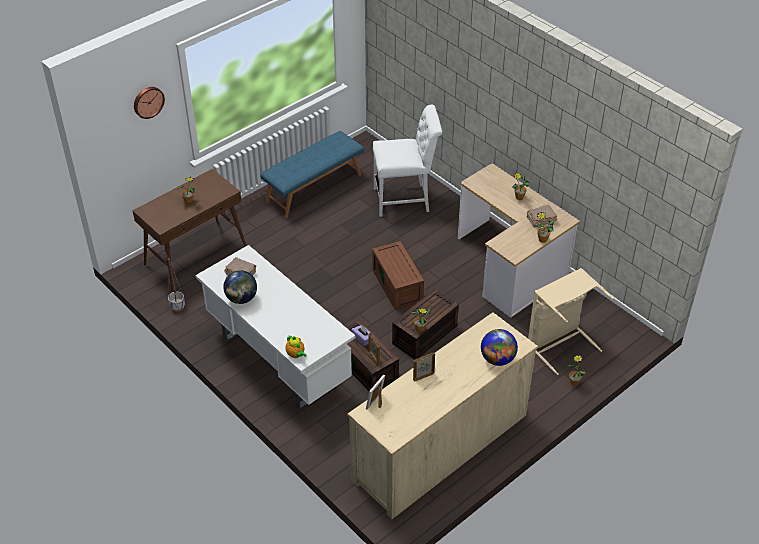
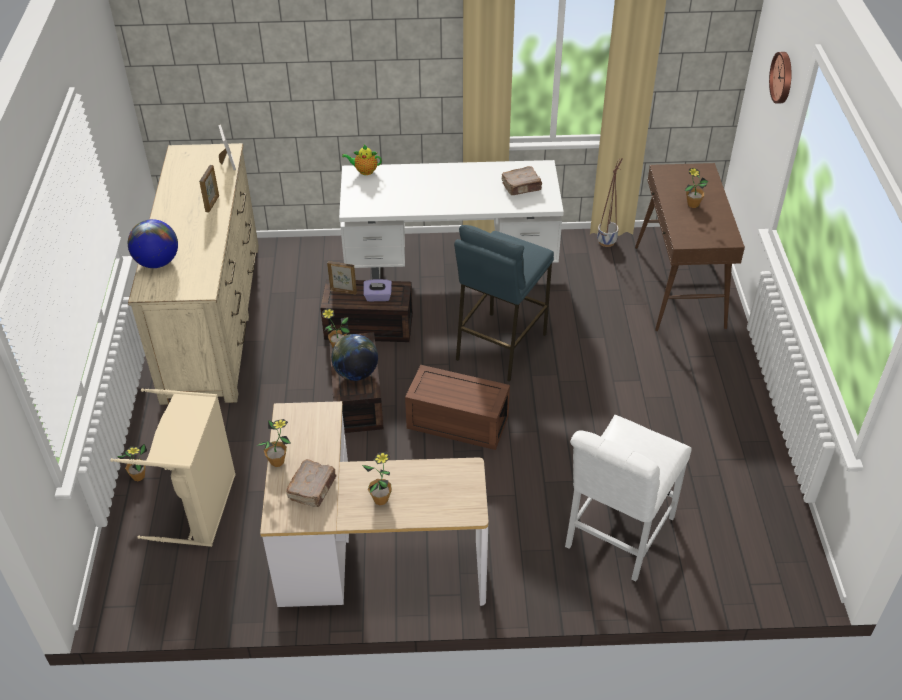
camera: 130 degrees right, 0 degrees up
(241, 299) = (482, 172): globe -> globe (356, 373)
(313, 187) = (730, 453): blue bench -> none
(323, 301) = (500, 347): none -> blue stool

